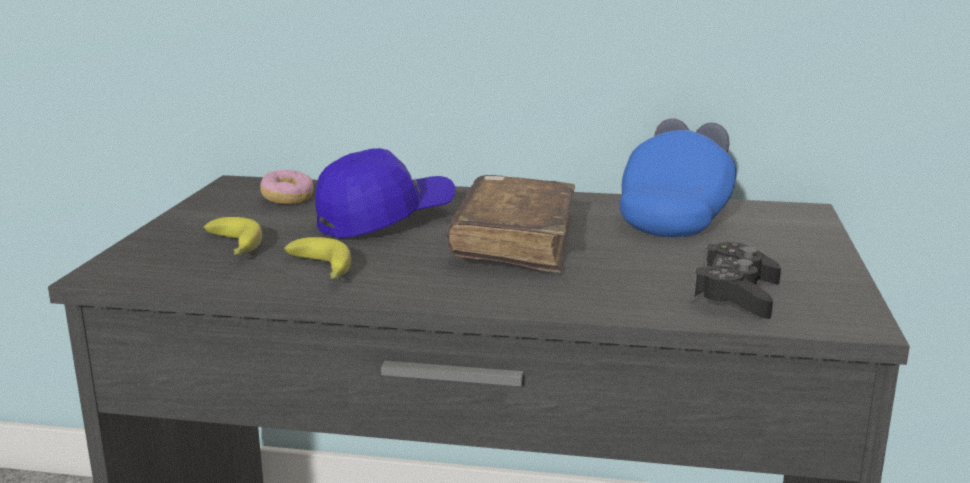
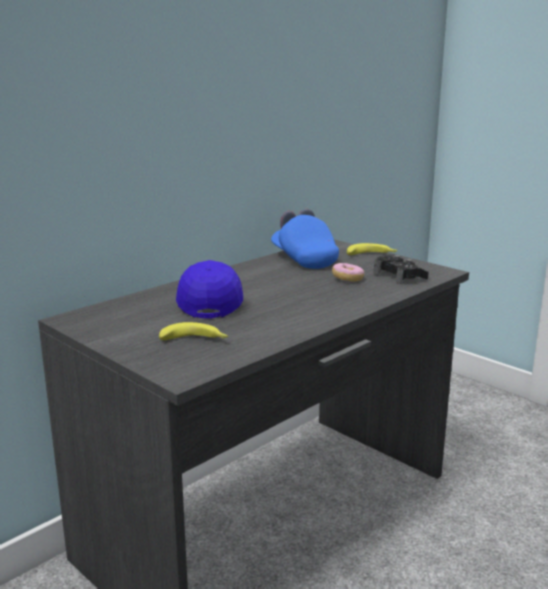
camera: 55 degrees left, 0 degrees up
(287, 199) = (129, 314): donut -> donut (347, 279)
(322, 271) = (265, 329): banana -> banana (372, 255)
(514, 243) = (288, 289): brown book -> none

